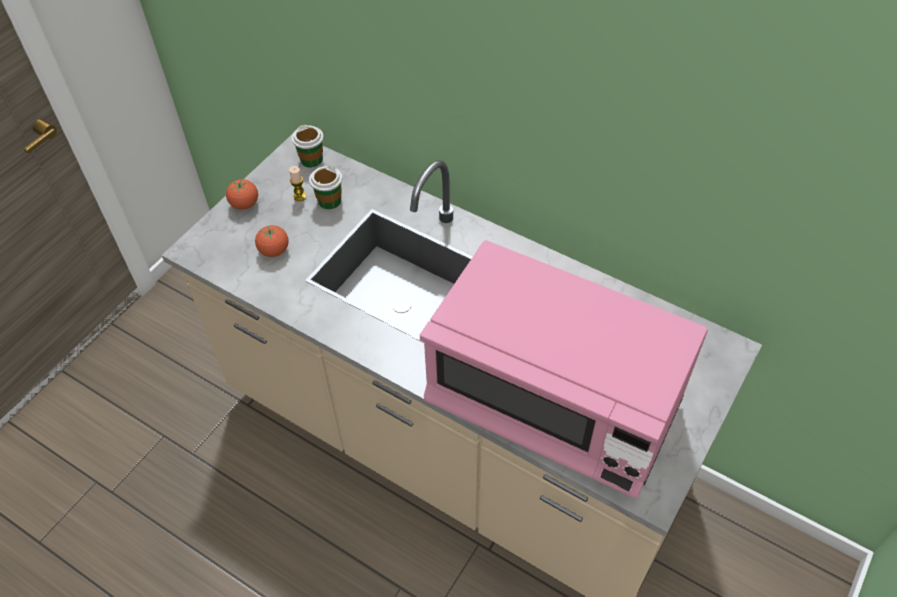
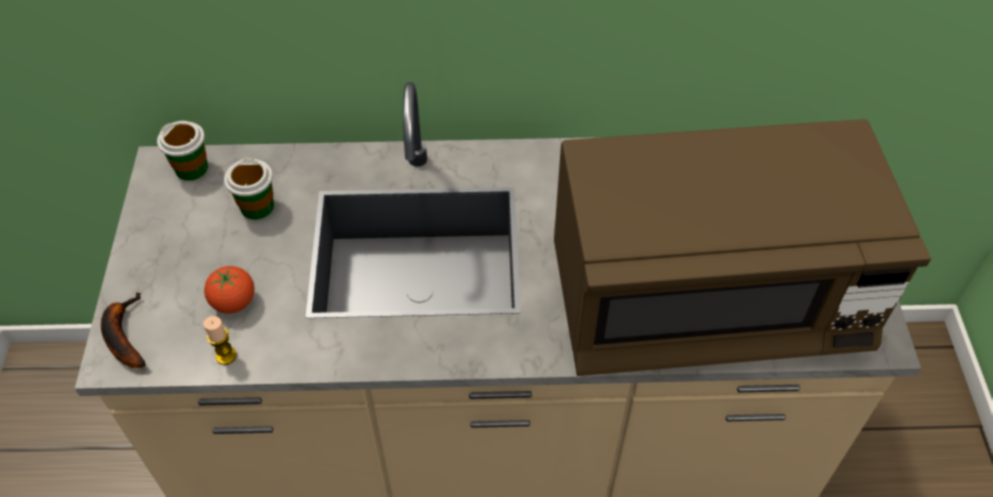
camera: 35 degrees left, 0 degrees up
(205, 239) = (123, 335): none -> banana
(244, 204) = (144, 264): tomato -> none
(300, 196) = (213, 220): candle -> candle (226, 356)
(553, 404) = (705, 302): pink microwave -> brown microwave

